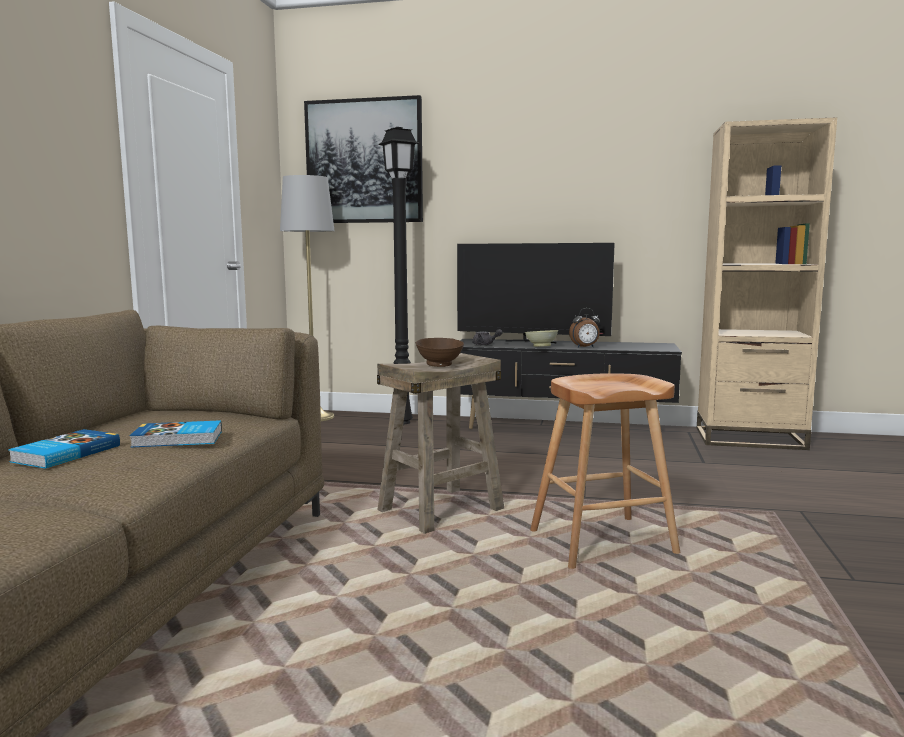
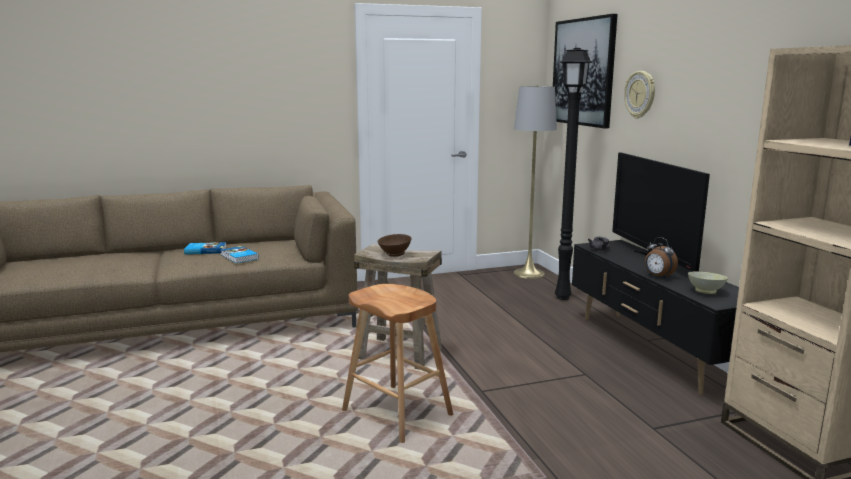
camera: 60 degrees right, 5 degrees up
(472, 181) = (640, 94): none -> wall clock
(541, 346) = (630, 264): beige bowl -> beige bowl (706, 292)

